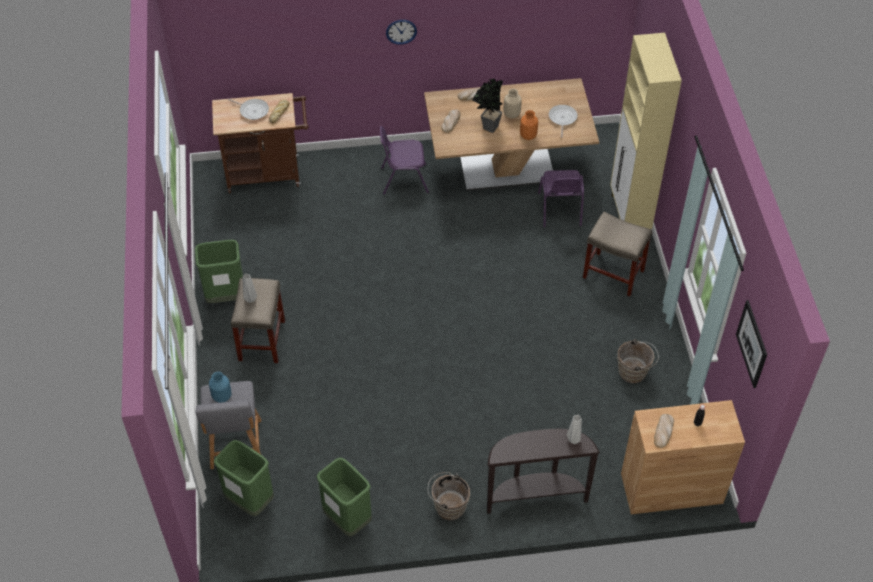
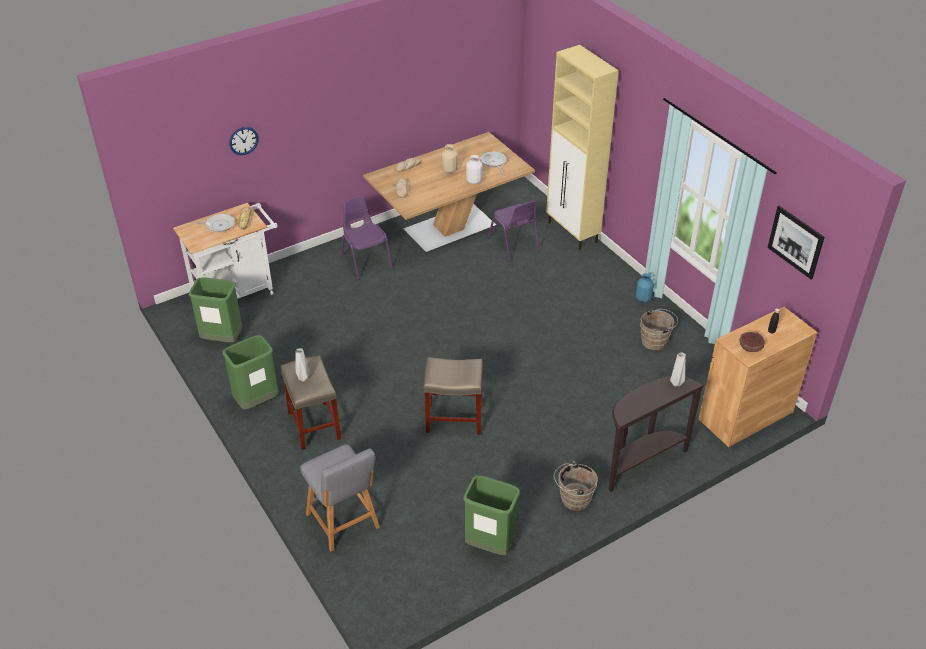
camera: 25 degrees left, 10 degrees down
(222, 396) = (328, 465): blue vase -> blue vase (643, 298)
(249, 501) = (387, 564): green trash can -> green trash can (222, 339)
(268, 174) = (238, 292): brown cart -> white cart
(401, 31) = (337, 115): wall clock -> wall clock (243, 140)
(403, 179) = (365, 261): purple chair -> purple chair turned 90 degrees clockwise
(488, 128) = (437, 185): potted plant -> none
(528, 135) = (474, 181): orange vase -> white vase
(612, 273) = (588, 276): beige stool -> beige stool (453, 419)
(663, 432) = (750, 346): bread -> bowl

